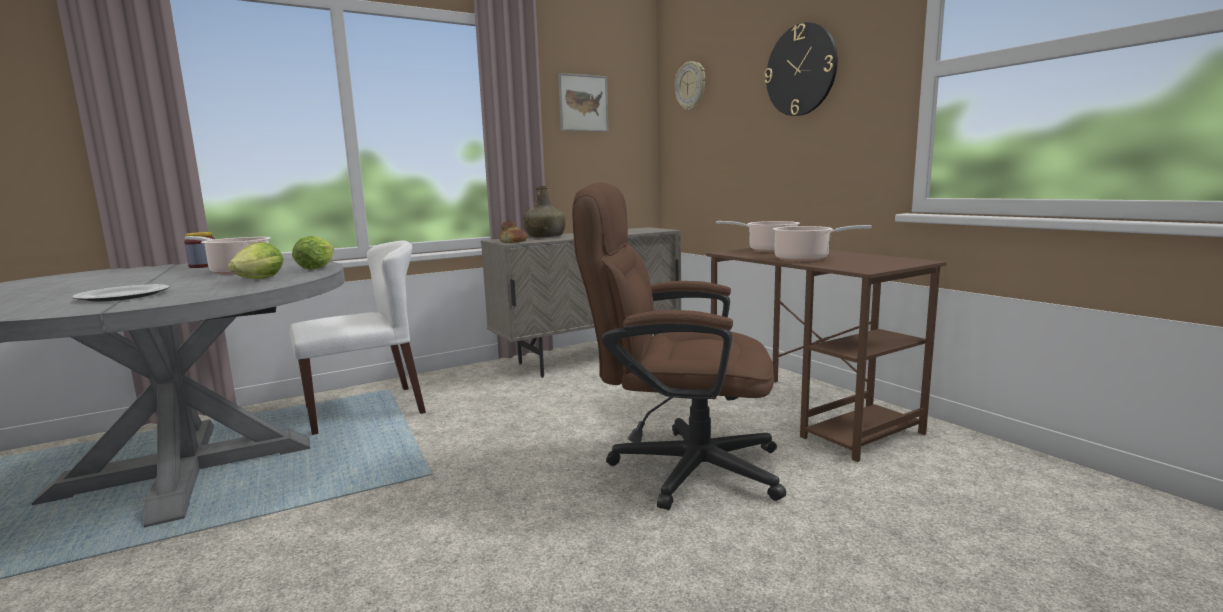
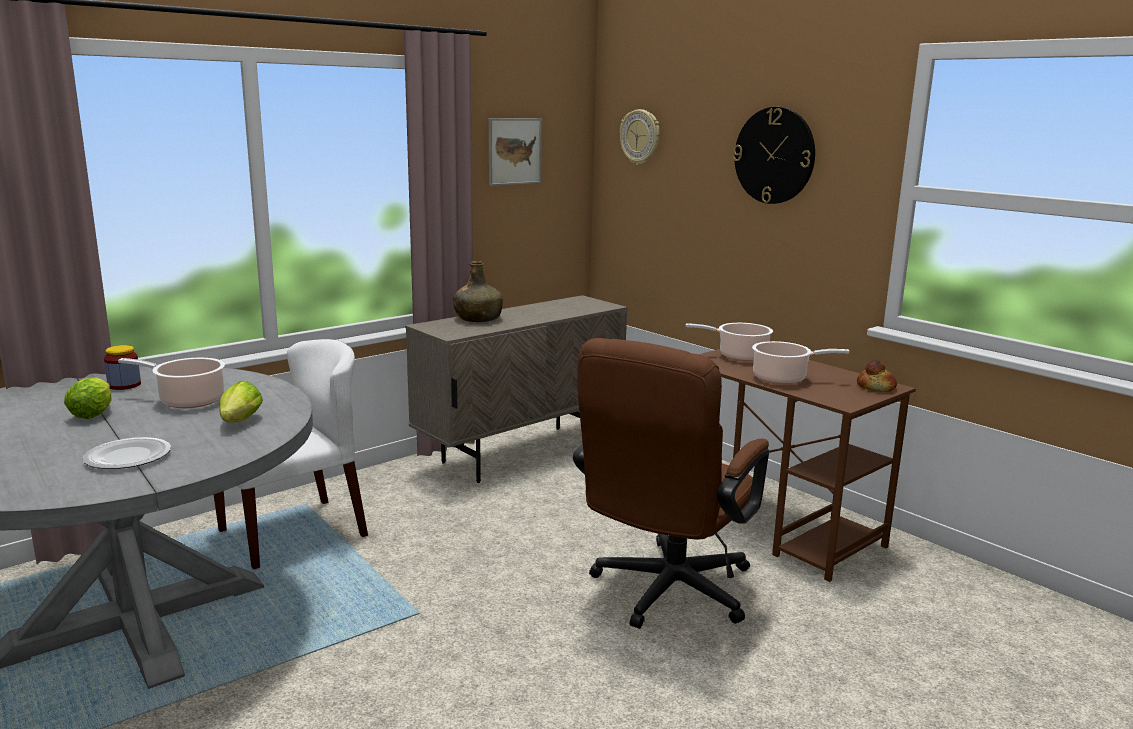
camera: 10 degrees left, 5 degrees up
(318, 267) = (276, 394): lettuce -> lettuce (94, 413)
(513, 241) = (451, 332): bread -> bread (876, 387)
(679, 467) = (665, 594): brown office chair -> brown office chair turned 60 degrees counterclockwise

